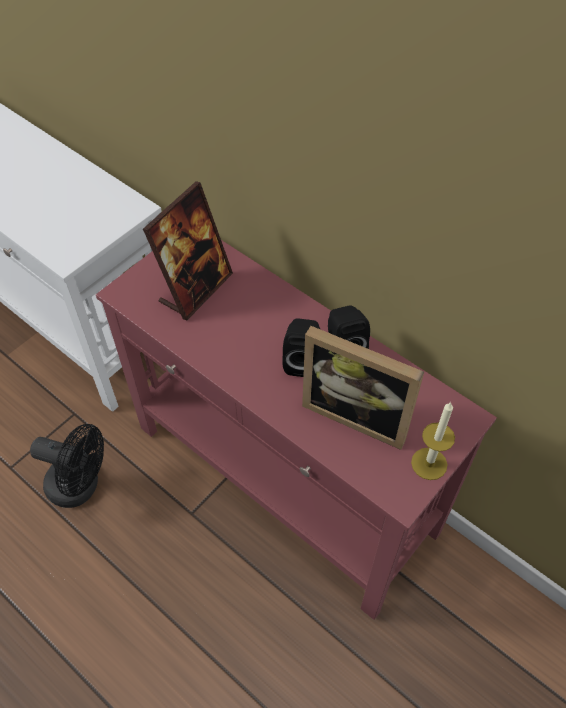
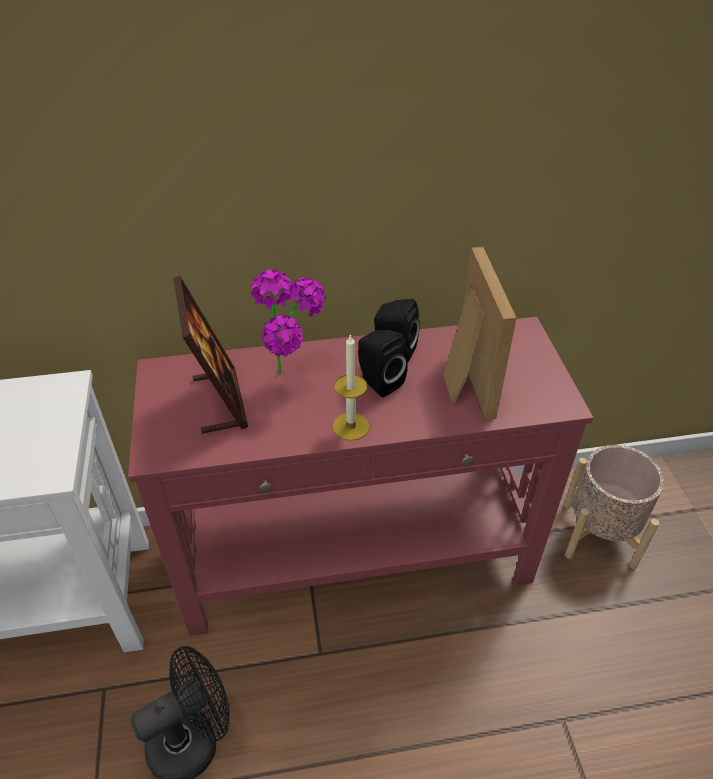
camera: 50 degrees left, 10 degrees down
(258, 311) = (294, 377): none -> potted plant
(358, 413) = (463, 381): picture frame -> picture frame turned 75 degrees counterclockwise
(429, 463) = (546, 372): candle -> candle (351, 426)
(473, 645) = (599, 534): none -> beige planter

